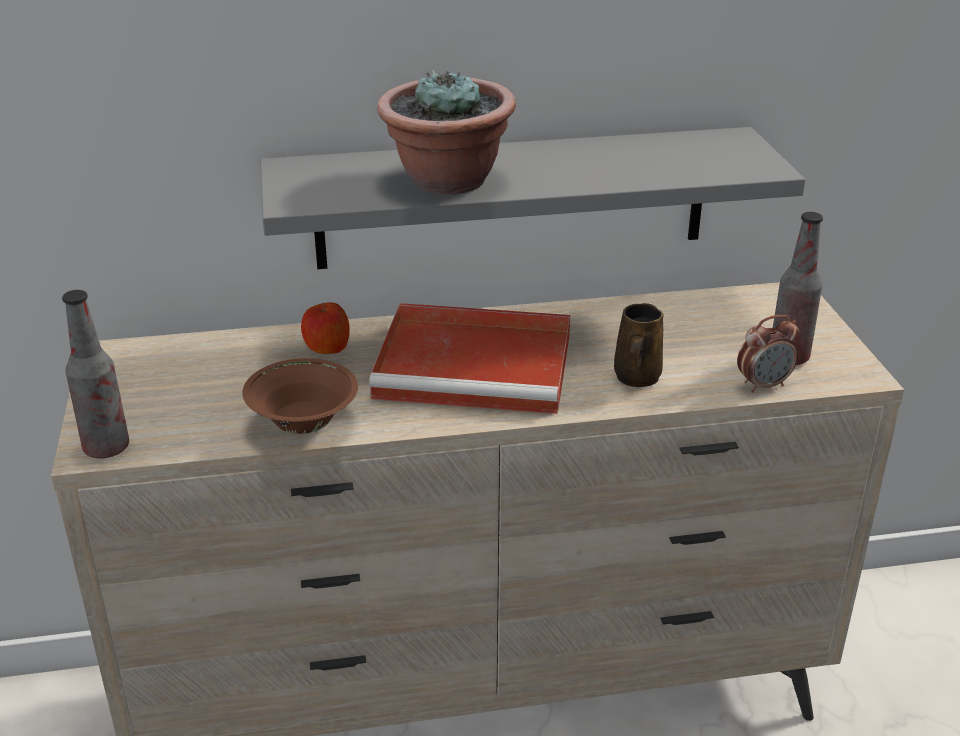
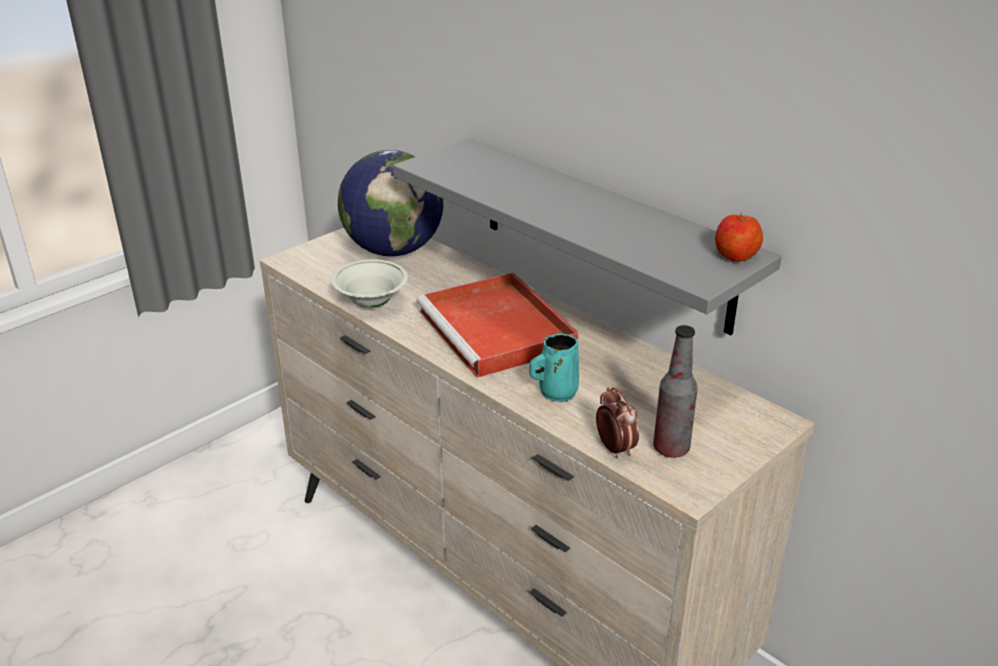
camera: 55 degrees right, 0 degrees up
(106, 448) = (294, 262): bottle -> none
(196, 365) = (393, 250): none -> globe
(303, 424) = (371, 303): brown bowl -> white bowl
(327, 347) = (457, 277): apple -> apple (735, 255)
(447, 181) = (510, 190): potted plant -> none
(636, 378) = (556, 392): brown mug -> turquoise mug
(763, 385) = (615, 449): alarm clock -> alarm clock turned 150 degrees counterclockwise

